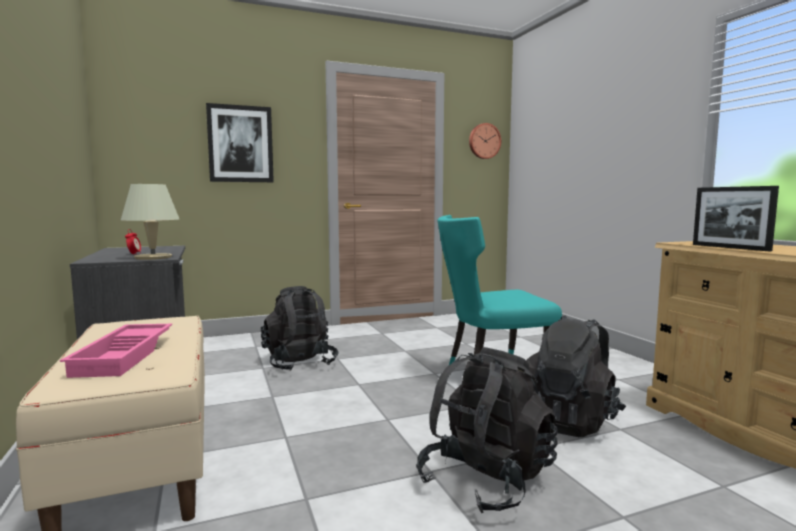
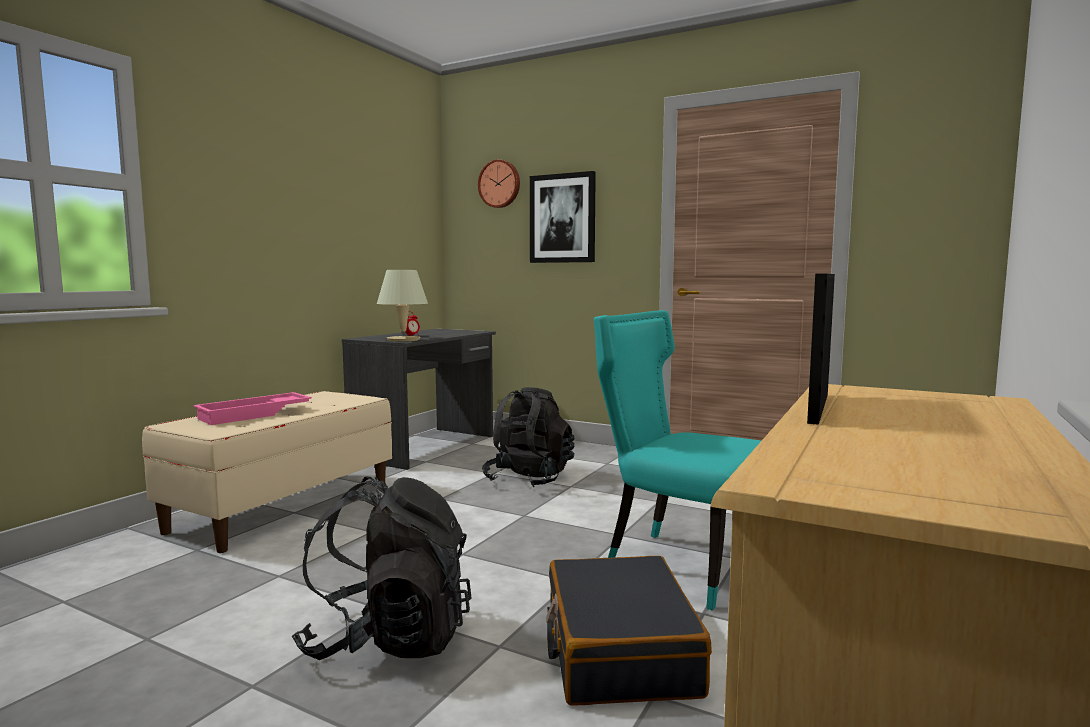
camera: 50 degrees right, 0 degrees up
(484, 141) = (944, 177): wall clock -> wall clock (500, 184)
(570, 421) = (619, 650): black backpack -> black suitcase

